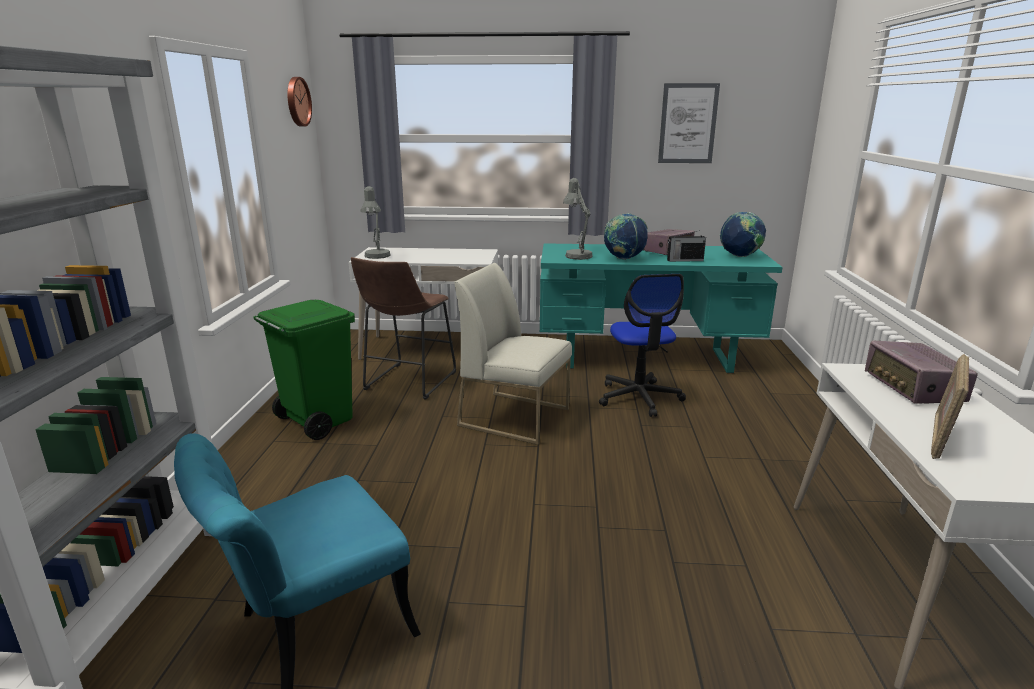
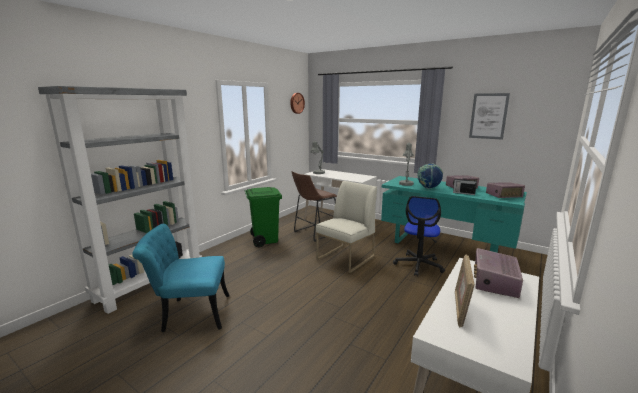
camera: 30 degrees right, 5 degrees down
(515, 417) = (345, 258): white chair -> white chair turned 75 degrees clockwise
(740, 256) = (504, 196): globe -> radio
(941, 439) = (460, 309): picture frame -> picture frame turned 45 degrees counterclockwise

